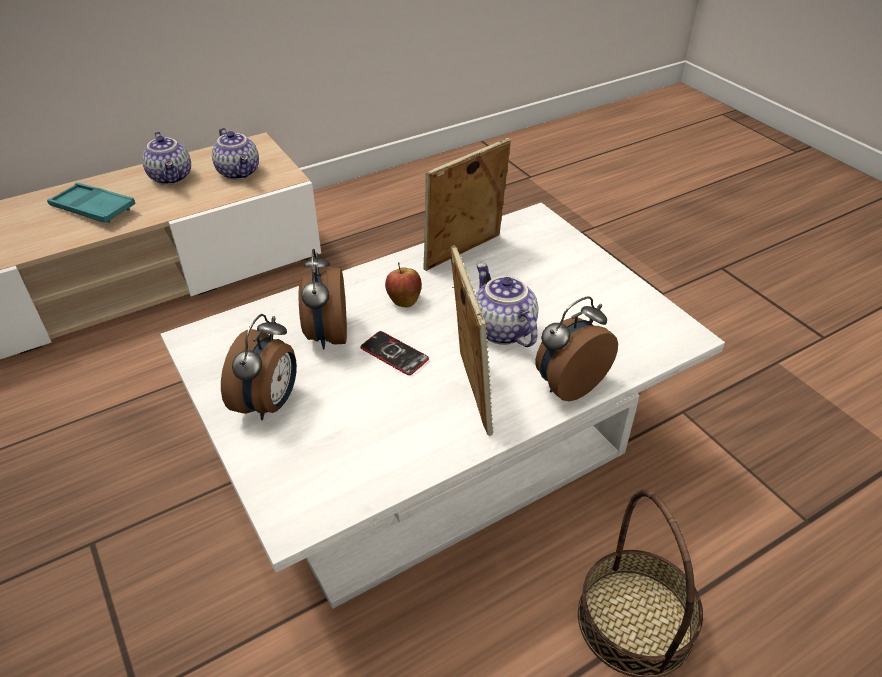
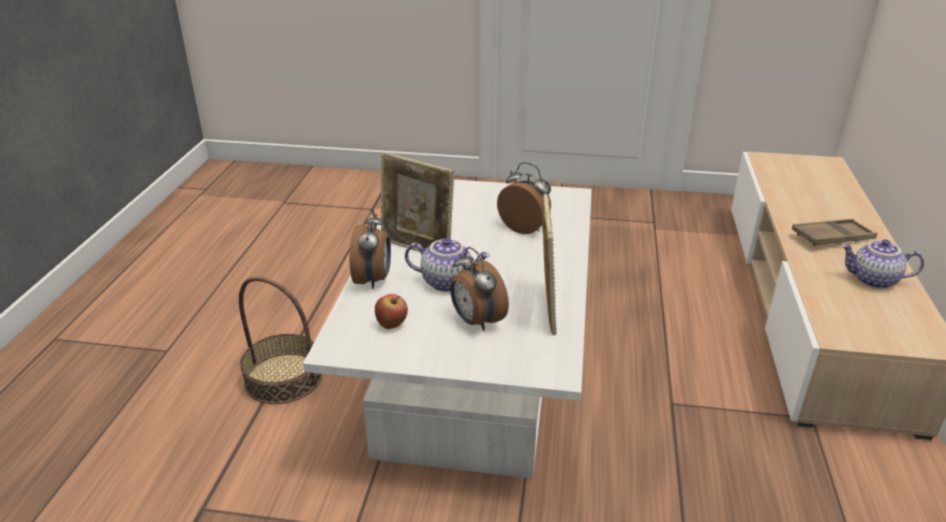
camera: 130 degrees right, 10 degrees down
(93, 209) = (832, 237): turquoise tray -> brown tray
(240, 172) = (863, 315): teapot -> none
(269, 403) = (493, 198): alarm clock -> alarm clock (476, 321)
(394, 354) = (480, 240): phone -> none
(404, 300) = (524, 262): apple -> apple (392, 325)

